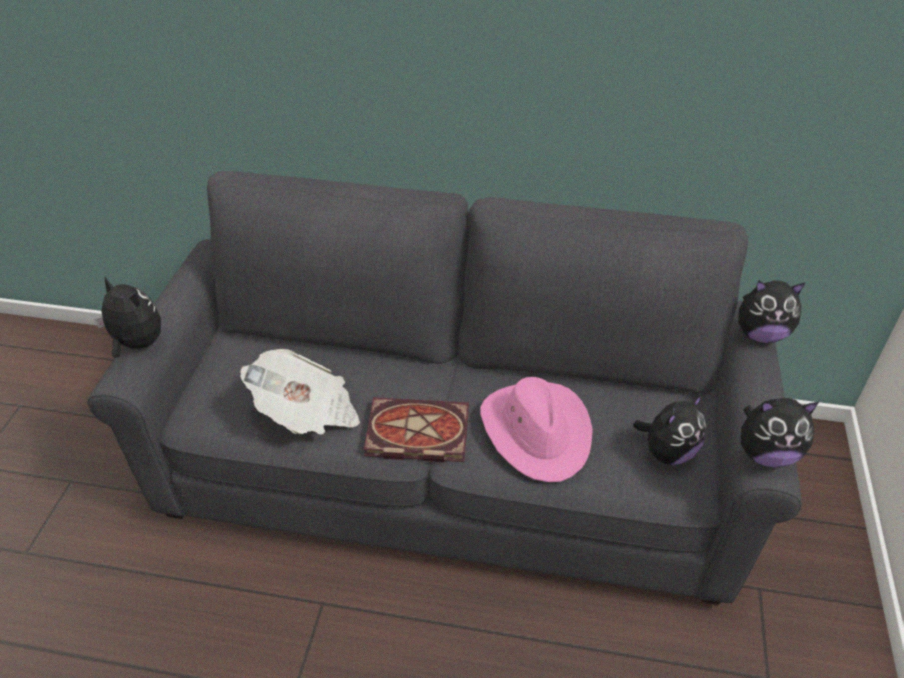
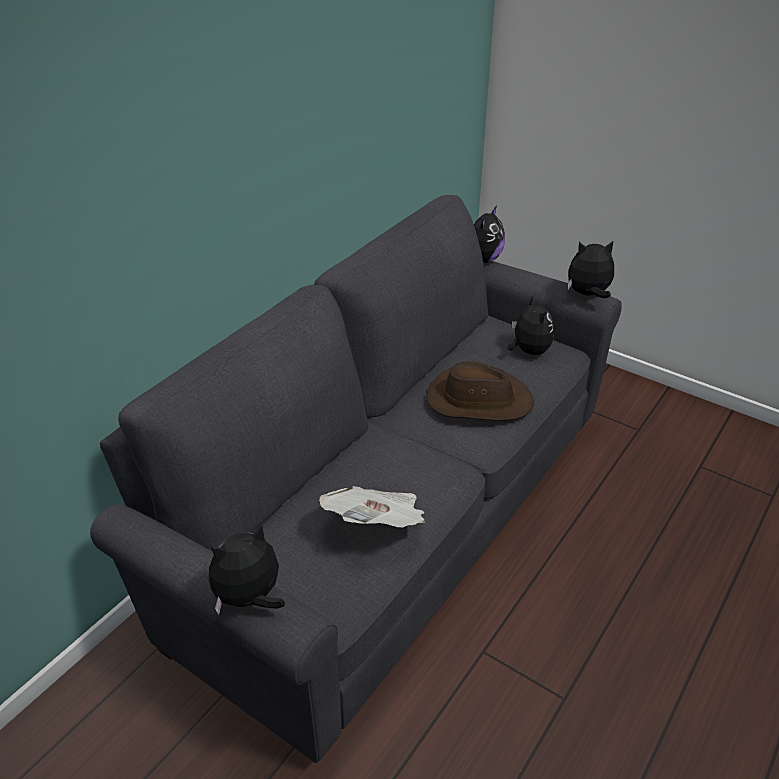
camera: 65 degrees left, 5 degrees down
(414, 434) = (443, 464): book -> none
(537, 431) = (478, 400): pink hat -> brown hat
(766, 453) = (588, 294): plush toy -> plush toy turned 120 degrees counterclockwise

